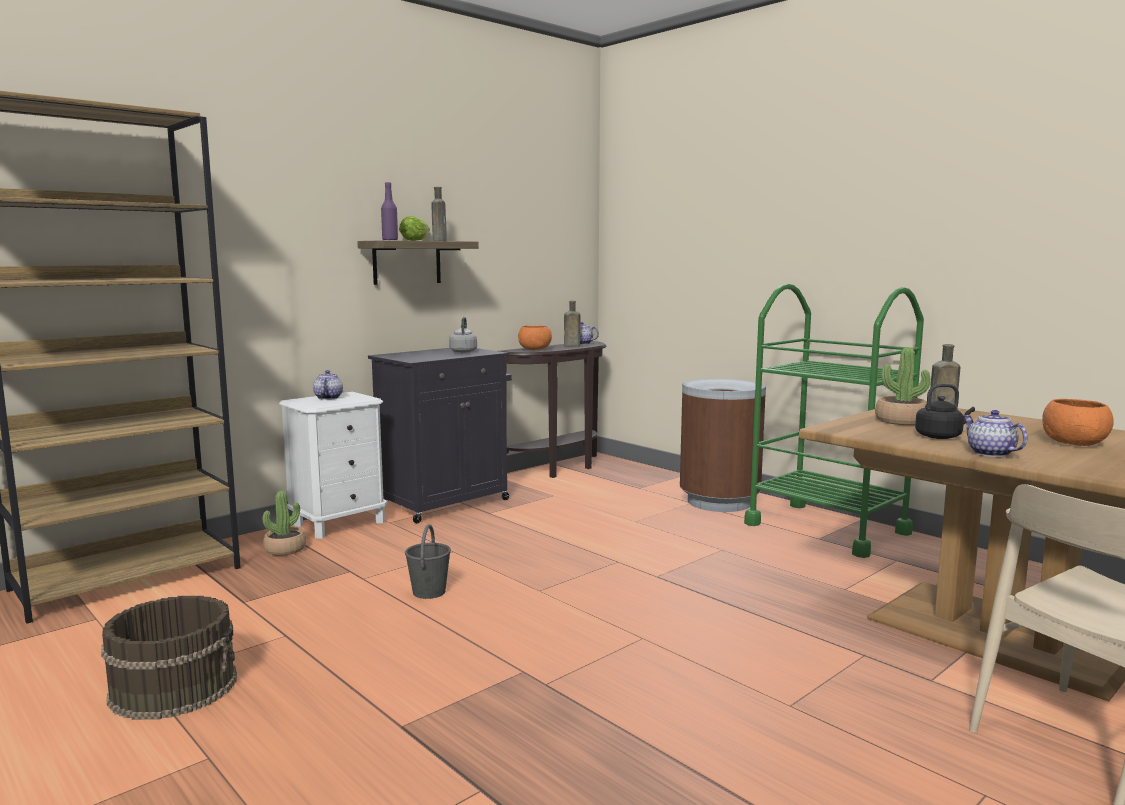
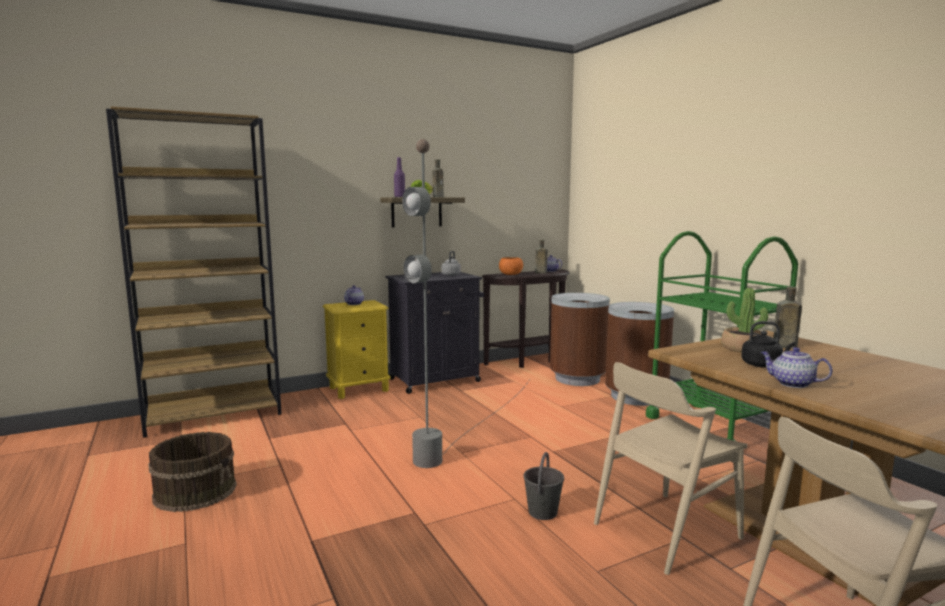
camera: 15 degrees right, 0 degrees up
(285, 549) = (315, 404): potted plant -> none
(339, 523) = (359, 389): white nightstand -> yellow nightstand
(429, 592) = (387, 444): grey bucket -> grey bucket (543, 511)
(530, 564) = (466, 432): none -> grey floor lamp
(634, 486) = (577, 378): none -> brown trash can
(840, 650) = (665, 530): none -> beige chair
(989, 453) = (791, 384): teapot -> teapot turned 45 degrees counterclockwise
(1073, 443) = (884, 380): orange bowl -> none

